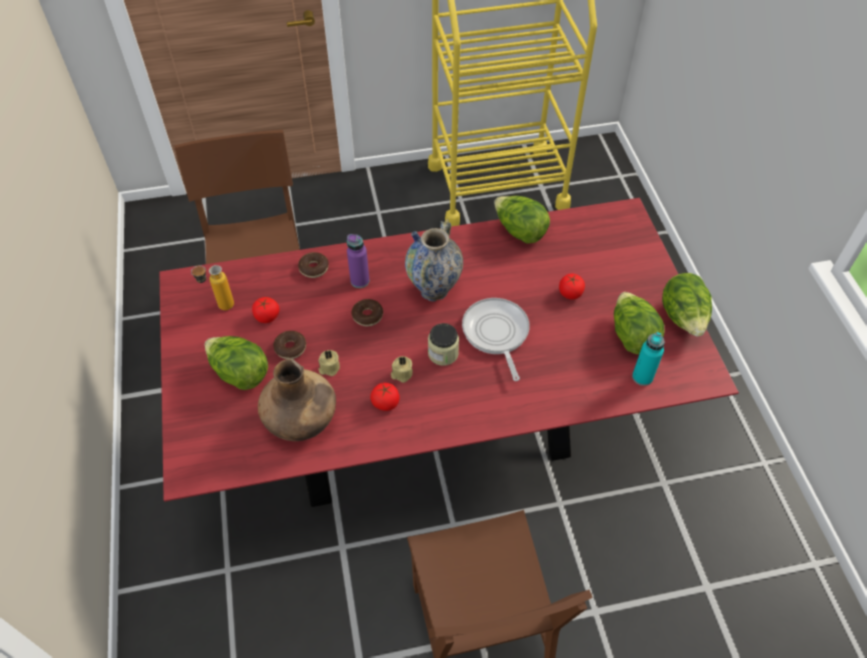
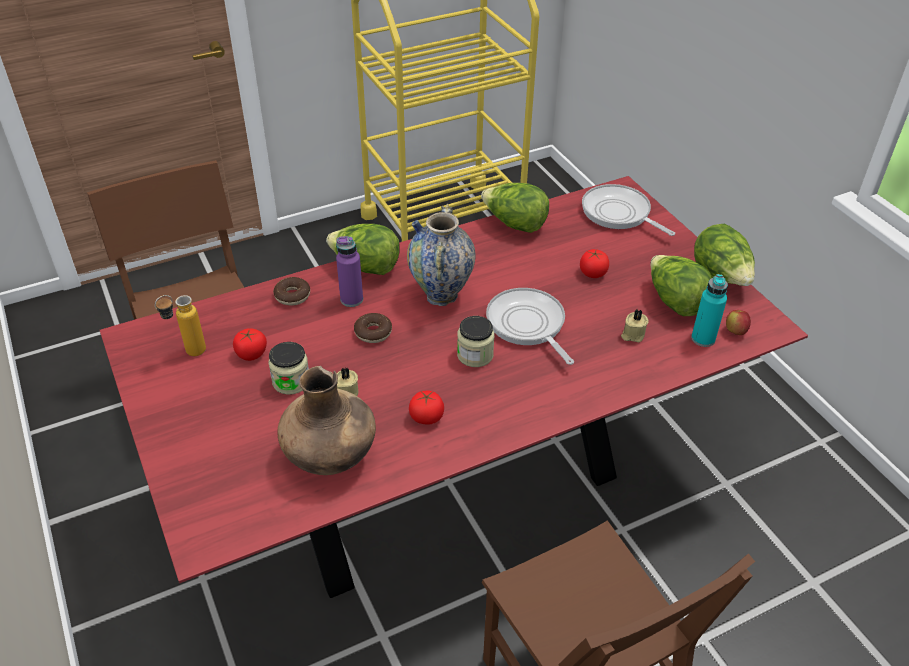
camera: 15 degrees left, 10 degrees down
(239, 373) = (236, 419): lettuce -> lettuce (366, 267)
(290, 348) = (291, 381): donut -> jar
(401, 374) = (434, 384): beige candle -> beige candle (632, 334)
(615, 236) = (619, 214): none -> frying pan
(674, 375) = (735, 331): none -> apple

